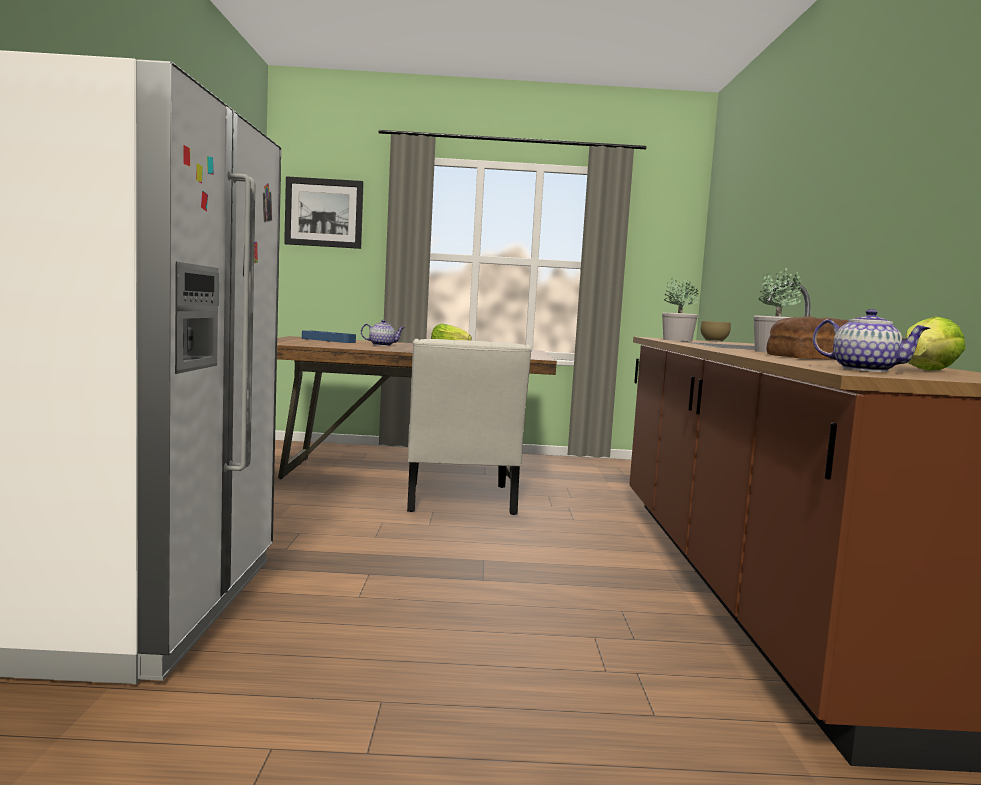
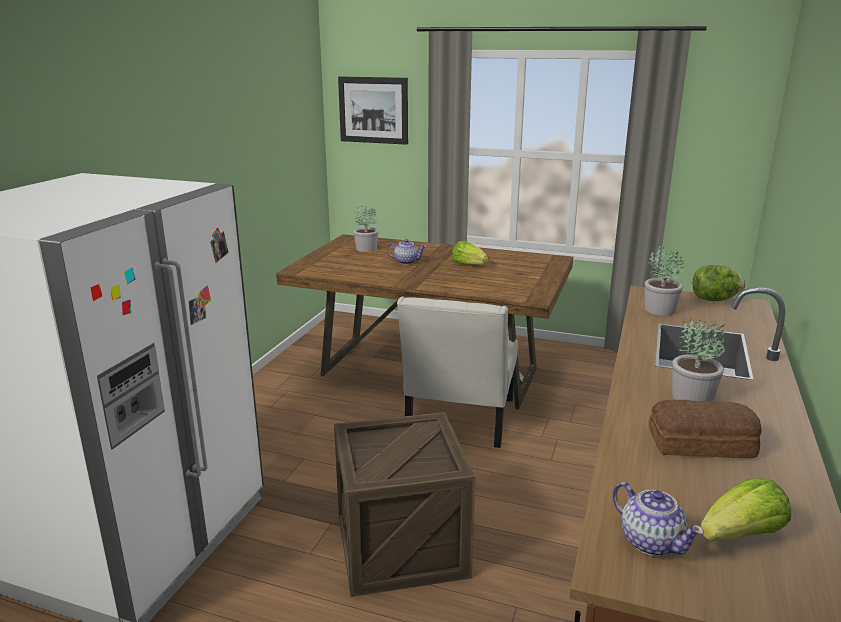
camera: 20 degrees right, 15 degrees up
(328, 340) = (366, 249): blue tray -> potted plant
(464, 582) = (401, 545): none -> crate
(713, 341) = (714, 299): brown bowl -> lettuce

